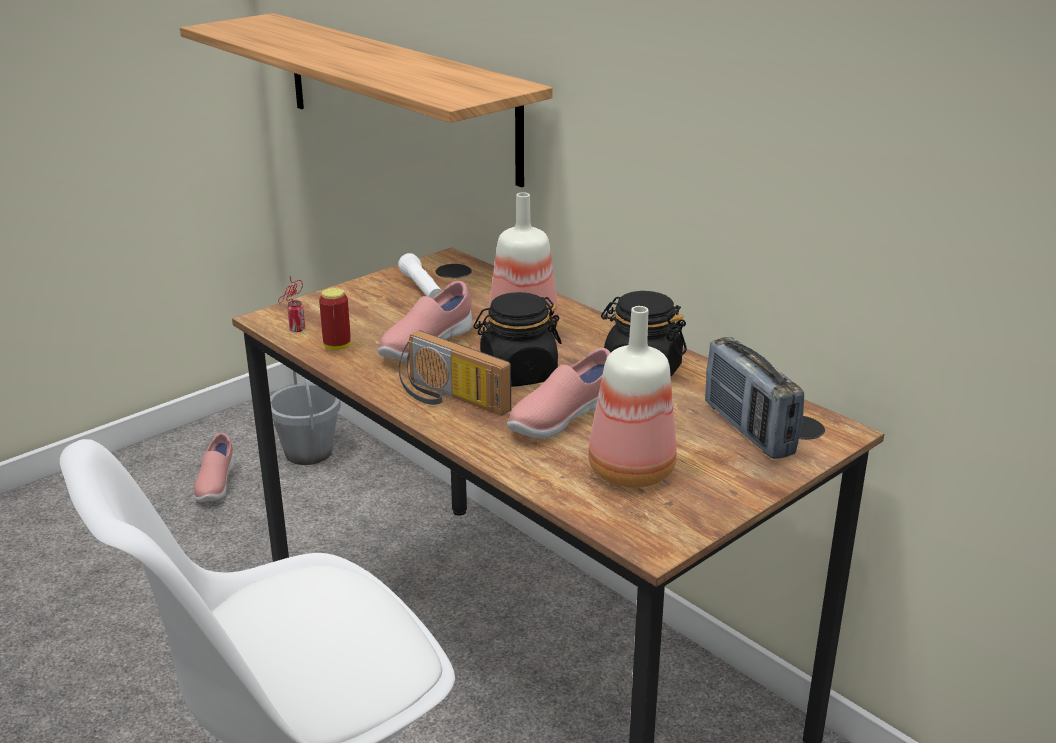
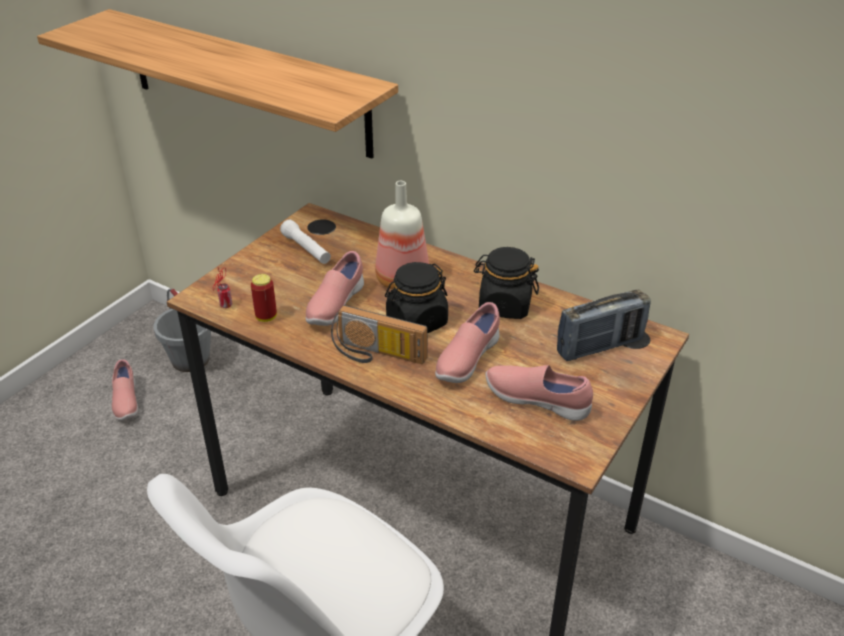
camera: 15 degrees left, 10 degrees up
(631, 473) = (537, 401): bottle -> pink shoe
(748, 429) = (599, 346): radio -> radio turned 75 degrees counterclockwise

